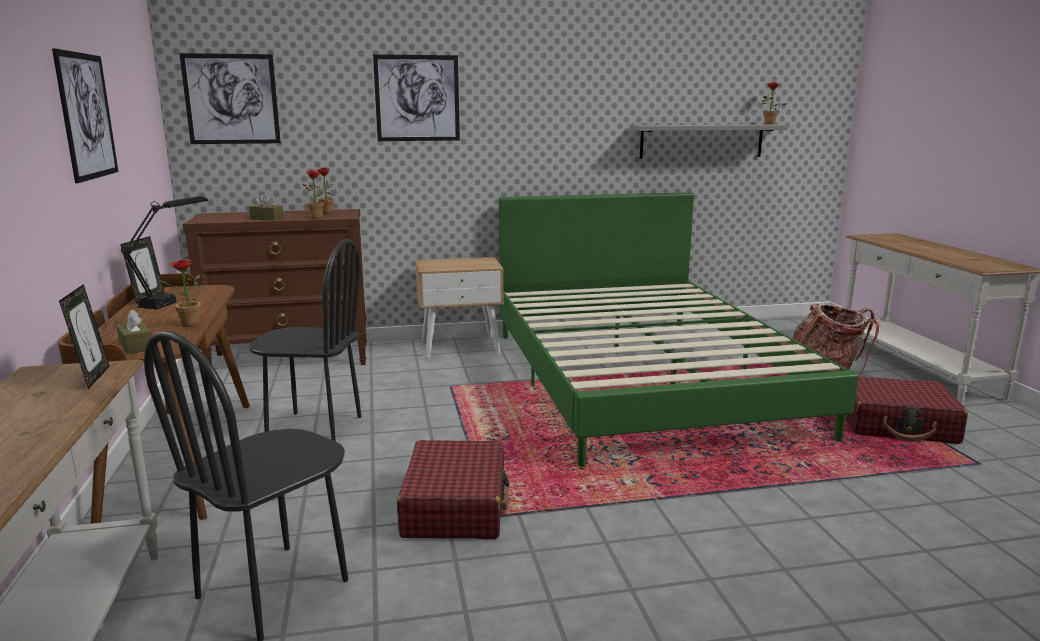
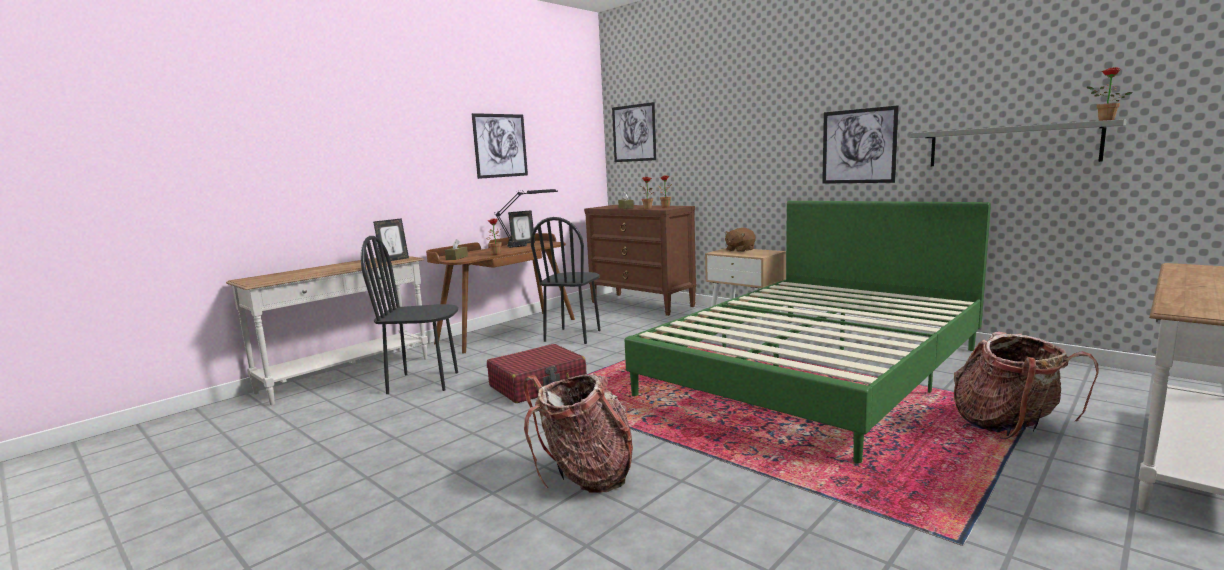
camera: 55 degrees right, 5 degrees down
(314, 428) = (573, 336): black chair -> black chair turned 45 degrees clockwise
(417, 98) = (736, 123): picture -> picture (858, 146)
(444, 262) = (739, 250): none -> brown plush toy
(760, 562) = (585, 476): none -> backpack
(897, 424) = (970, 482): red suitcase -> none

